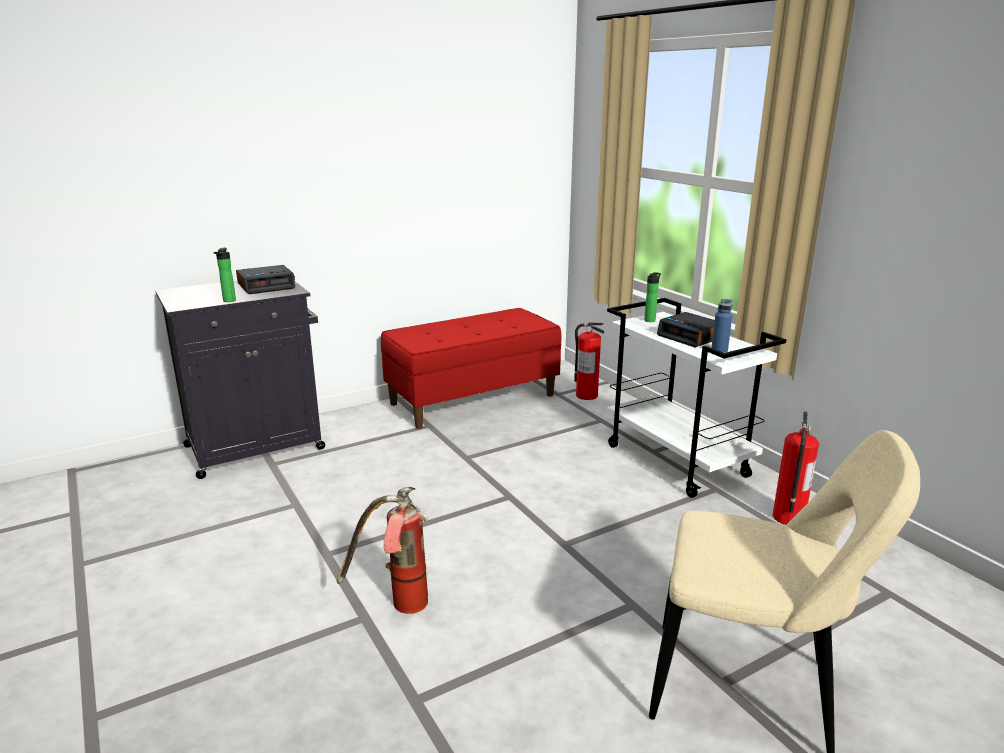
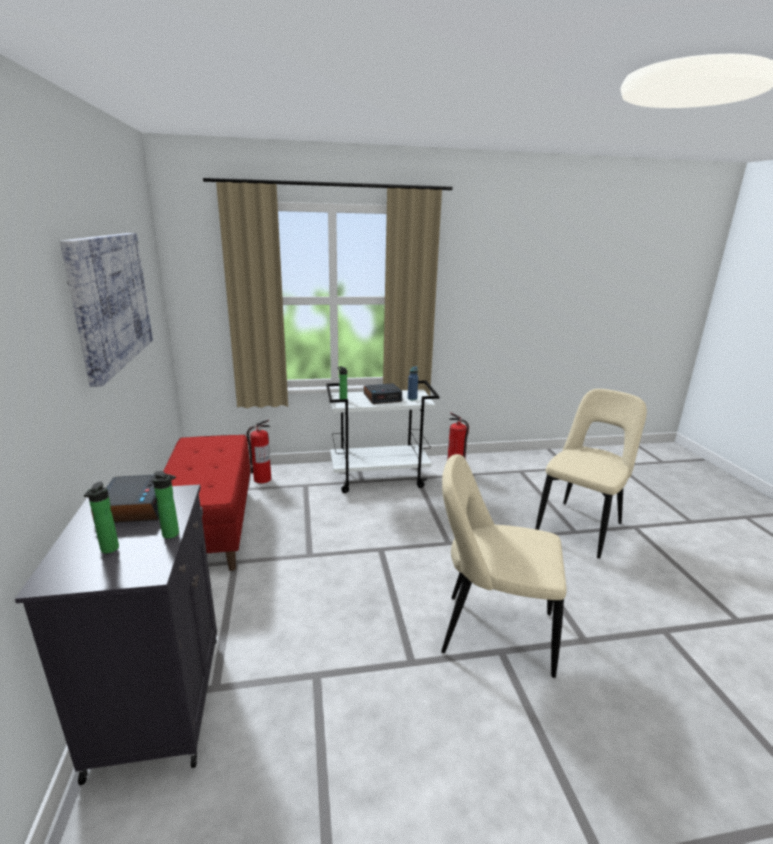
camera: 70 degrees left, 0 degrees up
(206, 293) = (108, 550): none -> bottle
(396, 606) = (491, 632): fire extinguisher -> beige chair
(398, 138) = (109, 301): none -> picture

